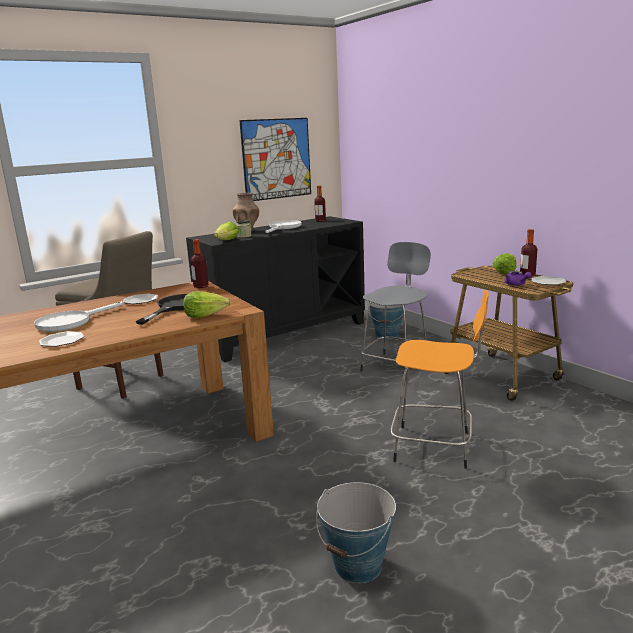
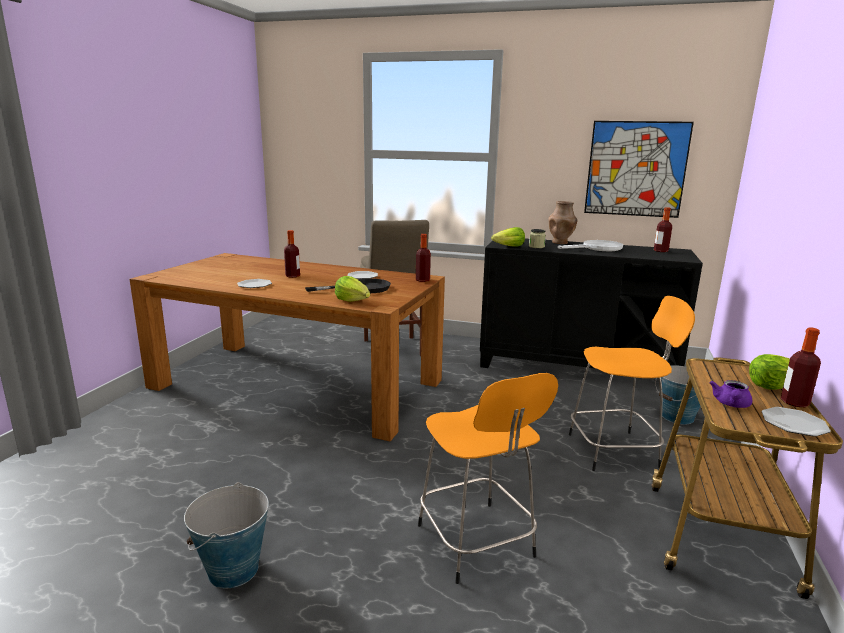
camera: 50 degrees right, 0 degrees up
(70, 322) = (292, 276): white frying pan -> bottle
(396, 365) = (616, 450): grey stool -> orange stool

